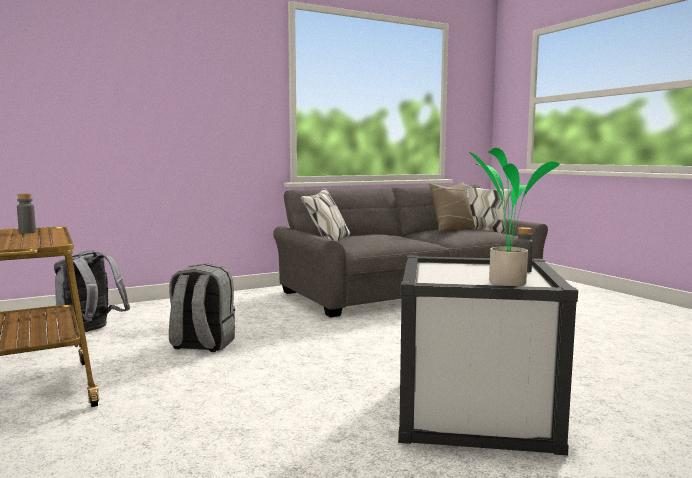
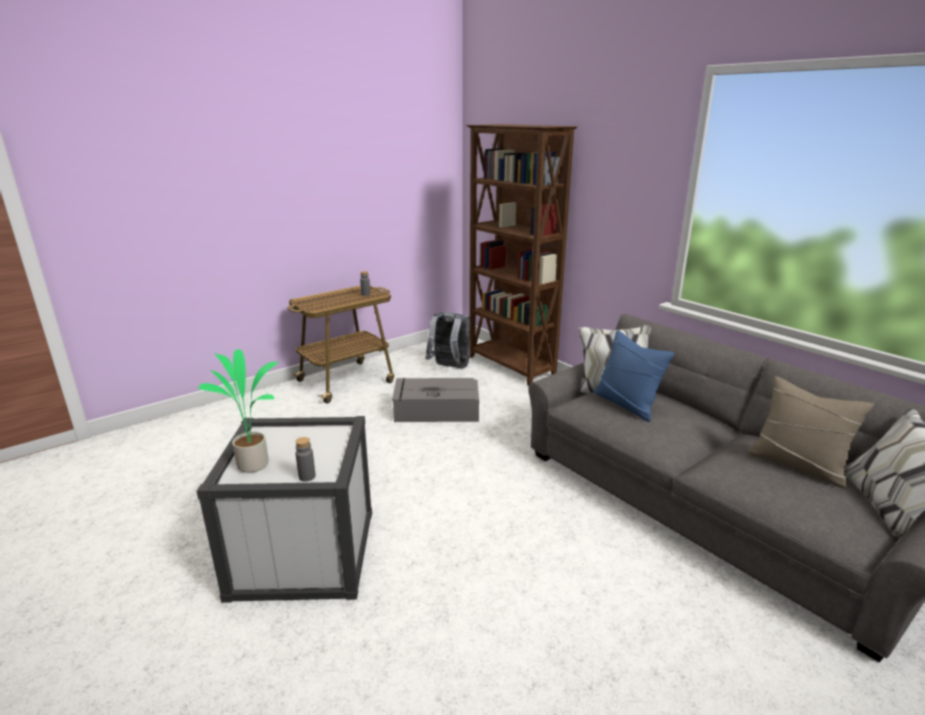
camera: 80 degrees right, 15 degrees up
(134, 309) = (511, 366): none -> brown bookcase
(202, 345) = (435, 410): grey backpack -> grey storage box
(366, 238) = (627, 404): none -> blue pillow

